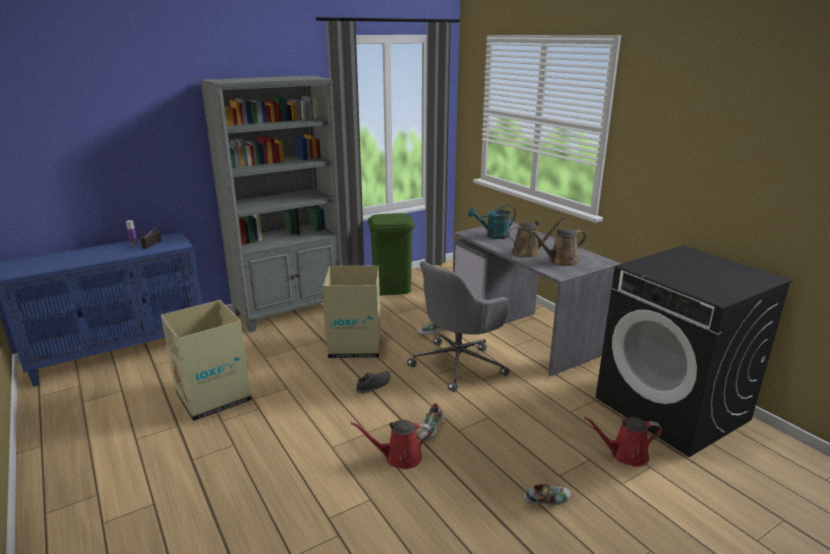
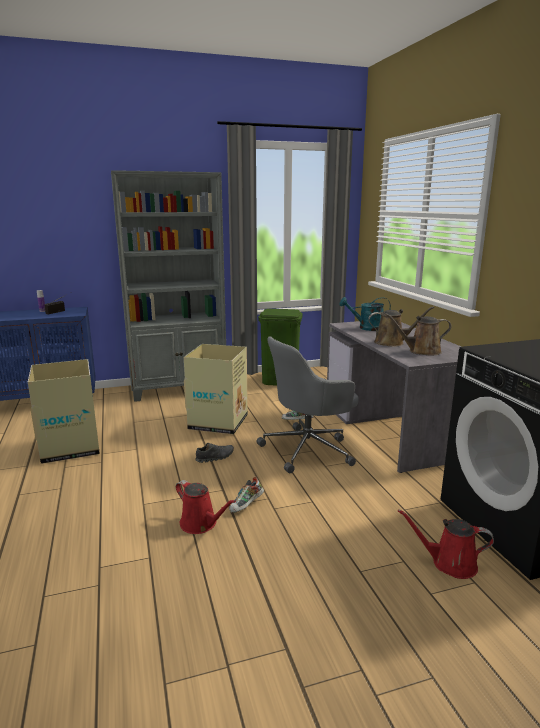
camera: 15 degrees right, 5 degrees down
(399, 457) = (201, 524): red watering can -> red watering can turned 150 degrees counterclockwise
(547, 501) = (331, 595): shoe -> none

